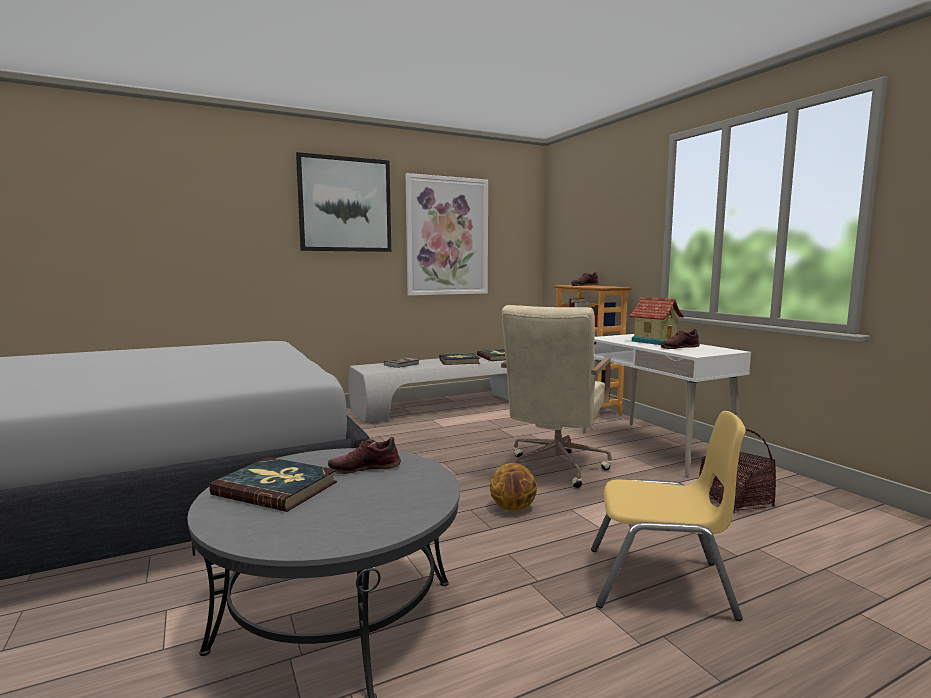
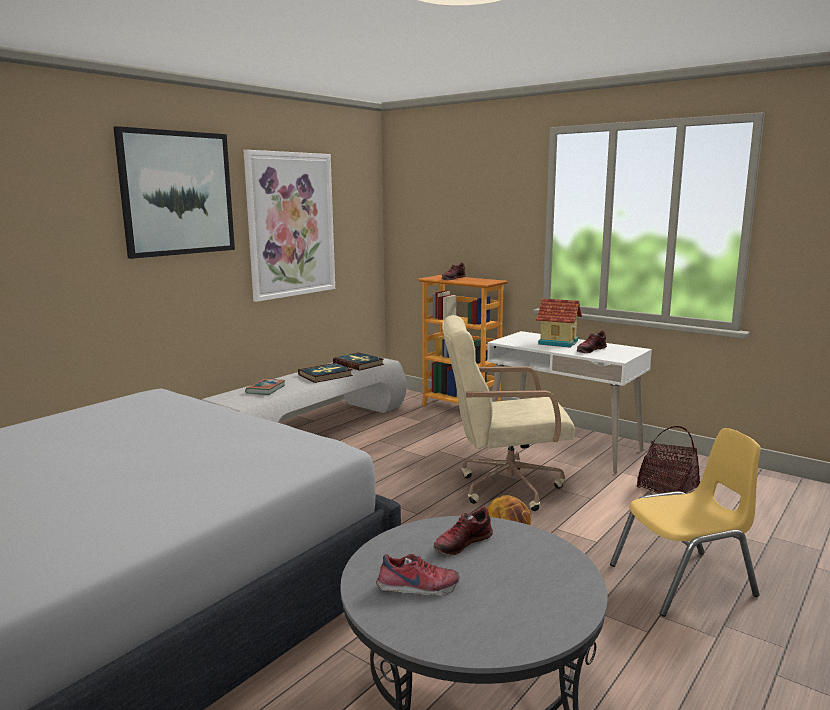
camera: 25 degrees left, 5 degrees up
(276, 488) = (417, 588): book -> shoe
(555, 470) = (503, 489): beige office chair -> beige office chair turned 90 degrees clockwise

